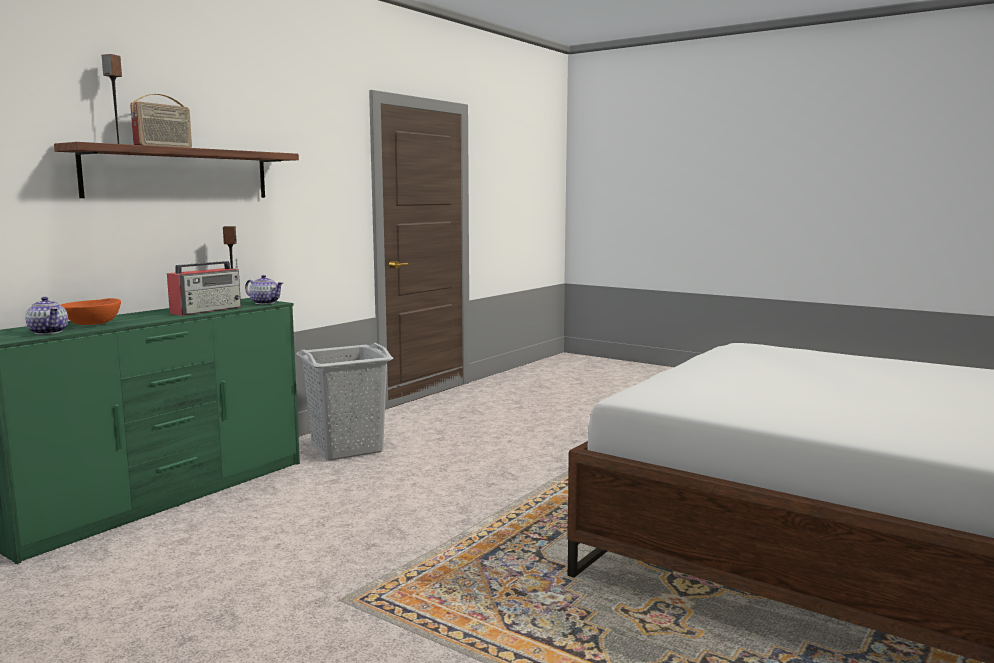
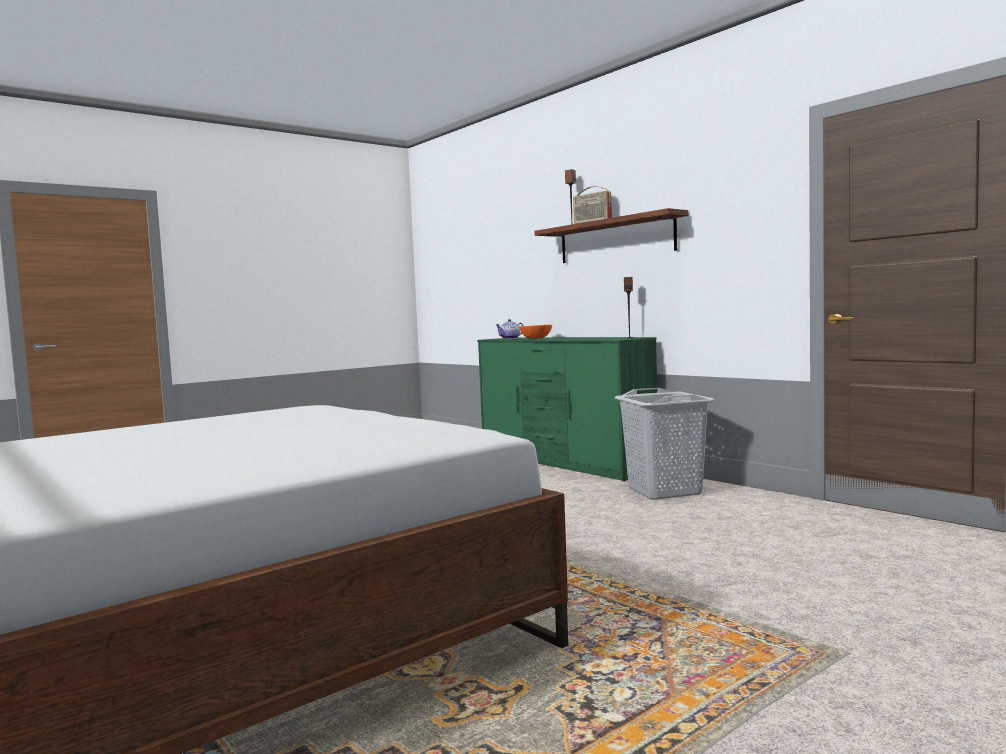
camera: 105 degrees right, 5 degrees down
(207, 310) = (581, 339): radio -> none
(265, 303) = (619, 339): teapot -> none

